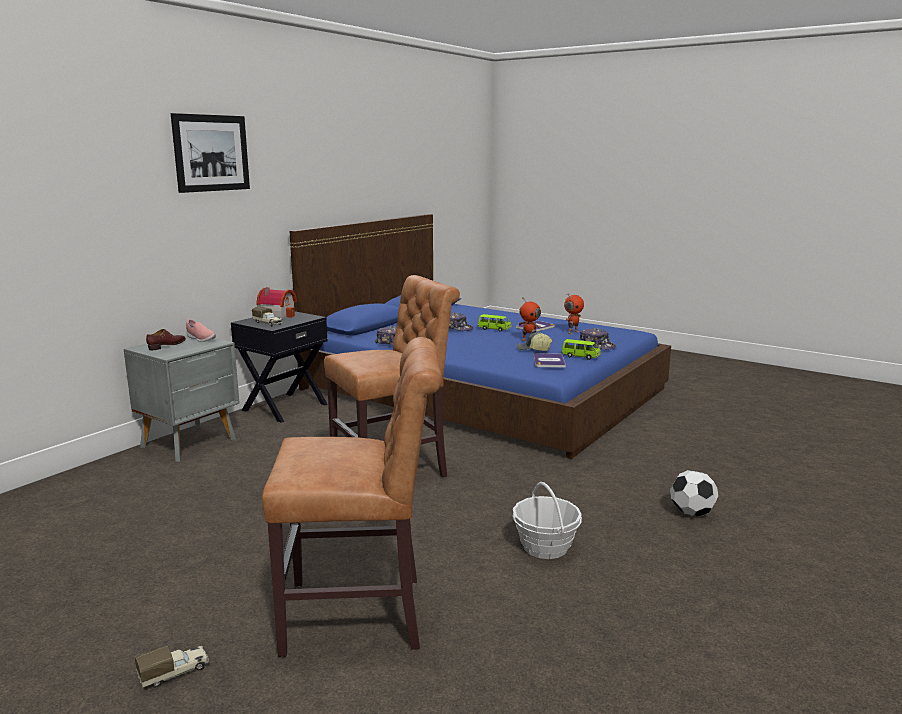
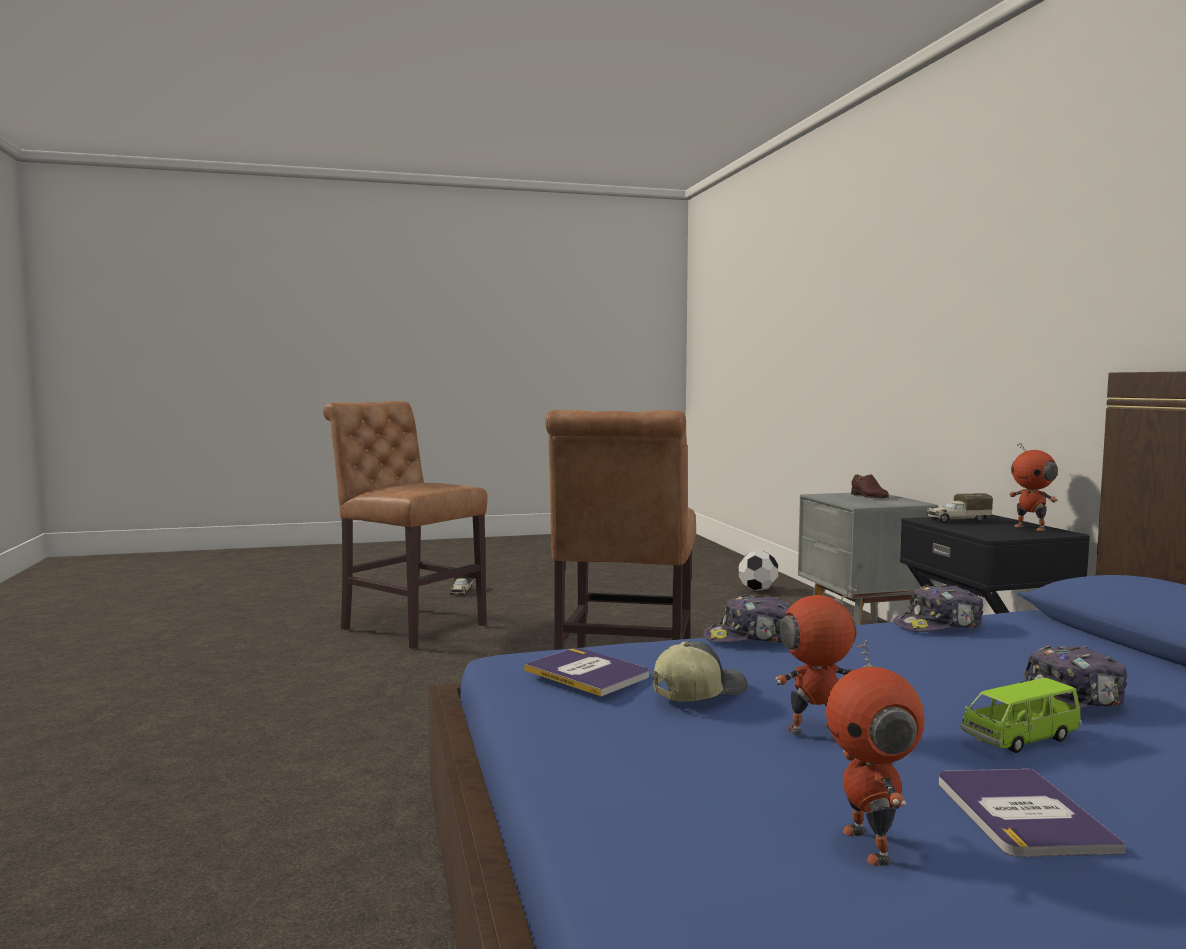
camera: 130 degrees right, 10 degrees down
(200, 339) = (889, 503): pink shoe -> none
(211, 153) = (1008, 235): picture -> none
(278, 315) = (1031, 528): toy house -> toy robot
(363, 615) = (408, 626): brown chair -> brown chair turned 90 degrees clockwise
(545, 547) = (325, 697): basket -> none
(580, 356) = (572, 723): green toy car -> none
(596, 345) = (633, 793): cap -> cap (751, 638)
(691, 513) = (144, 801): football -> football (758, 590)

